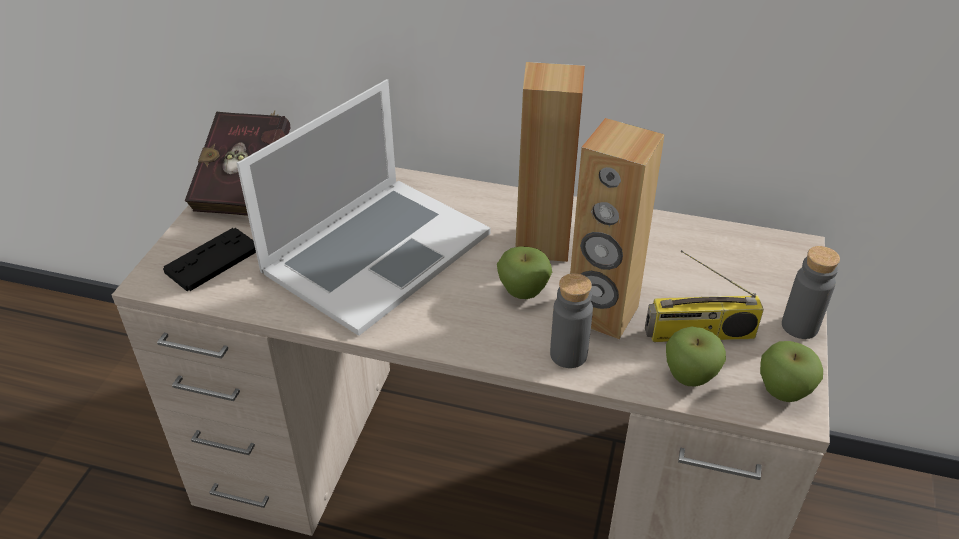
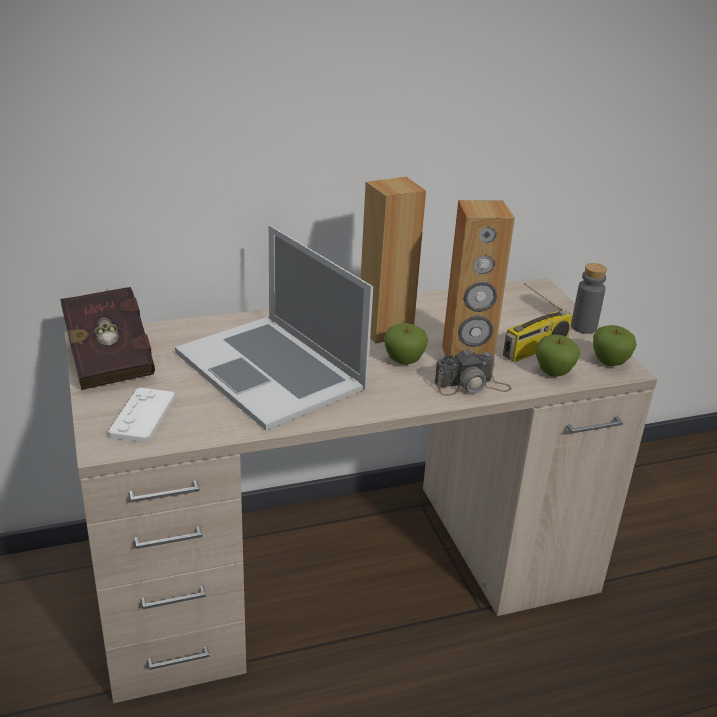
camera: 35 degrees left, 10 degrees down
(212, 260) = (143, 416): black game controller -> white game controller
(376, 251) = (271, 370): laptop -> laptop turned 135 degrees clockwise
(568, 354) = (472, 386): grey bottle -> camera

